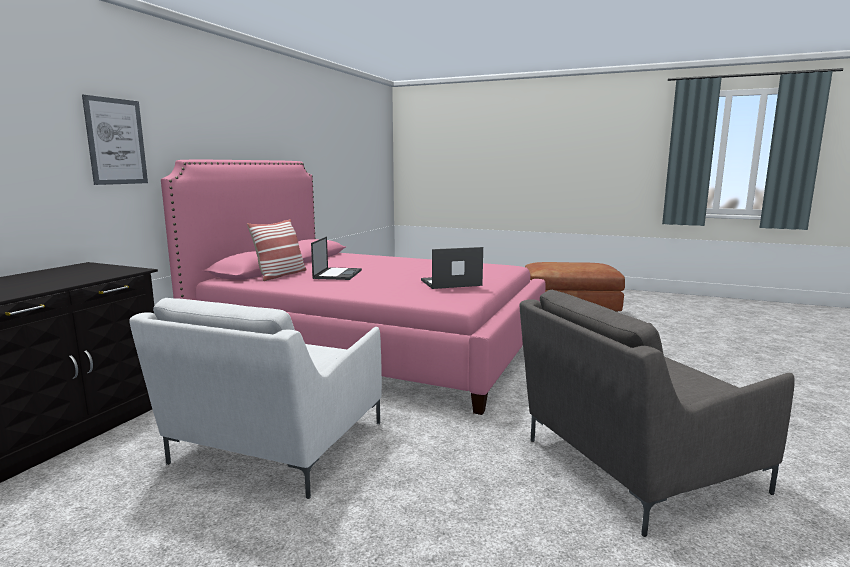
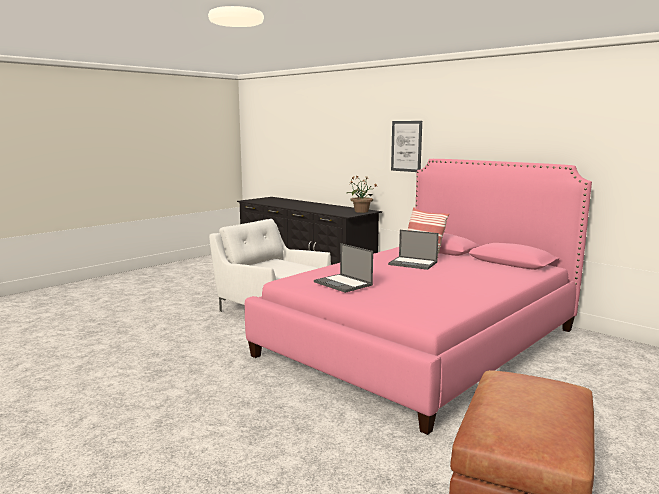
camera: 110 degrees right, 0 degrees up
(86, 268) = (361, 211): none -> potted plant
(450, 283) = (343, 283): laptop -> laptop turned 135 degrees clockwise
(633, 466) = (139, 382): grey armchair -> none

